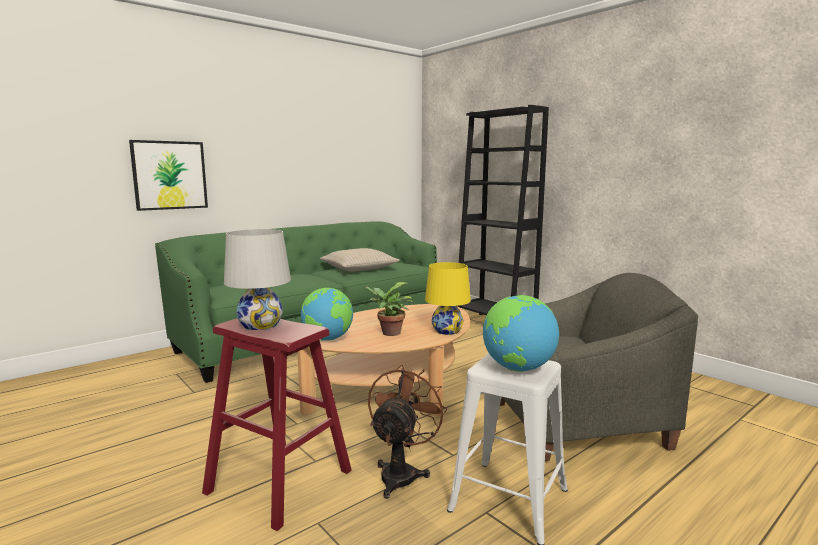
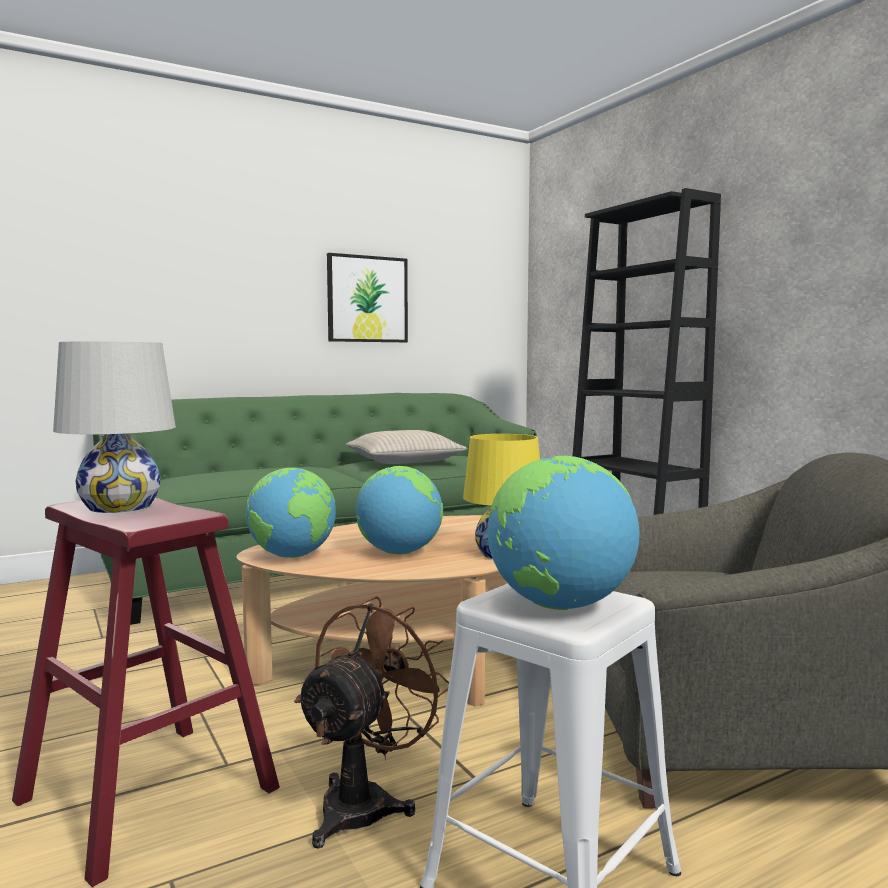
camera: 10 degrees right, 5 degrees down
(169, 175) = (121, 310): picture -> picture (367, 299)
(388, 333) = (399, 553): potted plant -> globe

